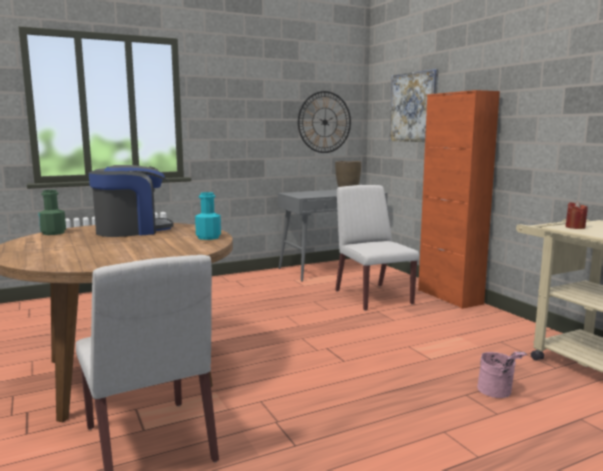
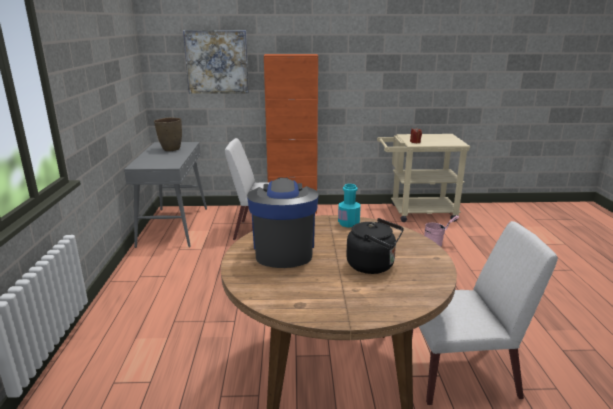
camera: 65 degrees left, 10 degrees up
(53, 233) = (254, 291): green bottle -> none
(107, 250) = (373, 266): none -> black kettle
(324, 122) = (127, 81): wall clock -> none

